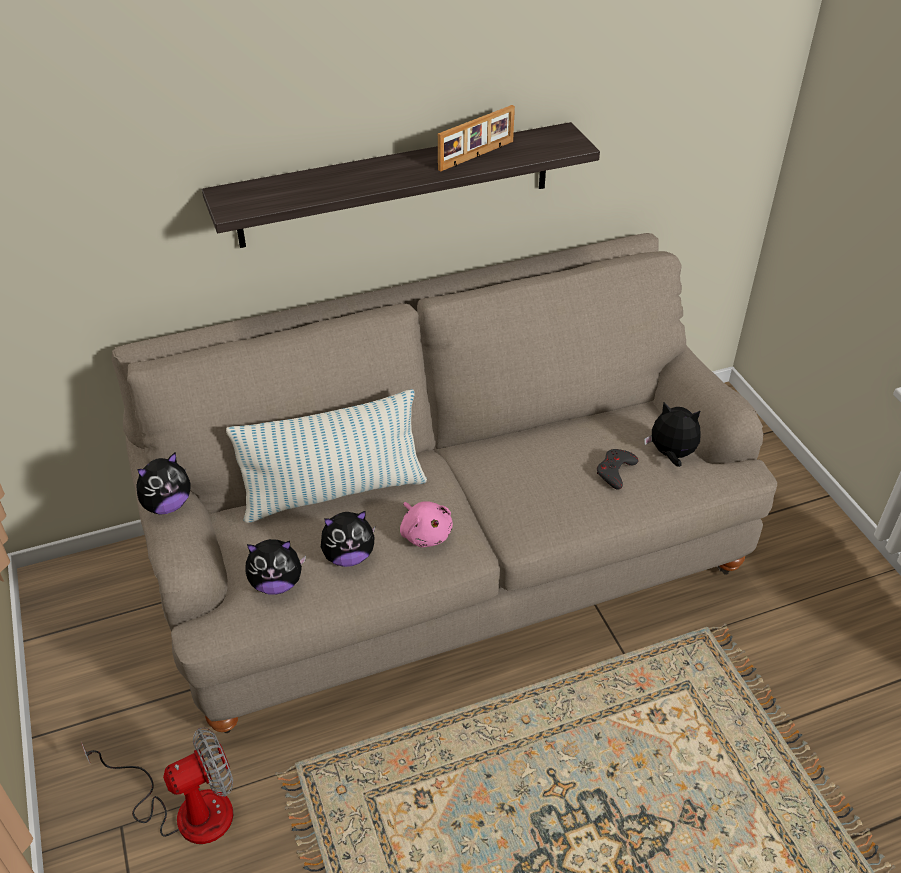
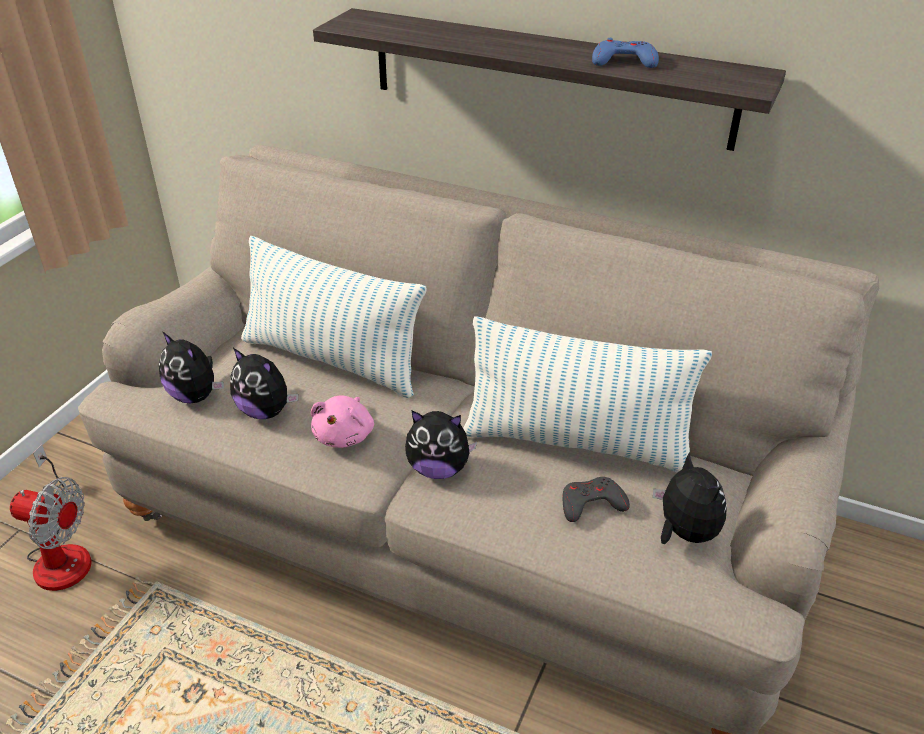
camera: 45 degrees right, 5 degrees down
(167, 505) = (194, 287): plush toy -> plush toy (438, 469)
(477, 156) = (624, 61): picture frame -> blue game controller
(560, 442) = (576, 443): none -> pillow

